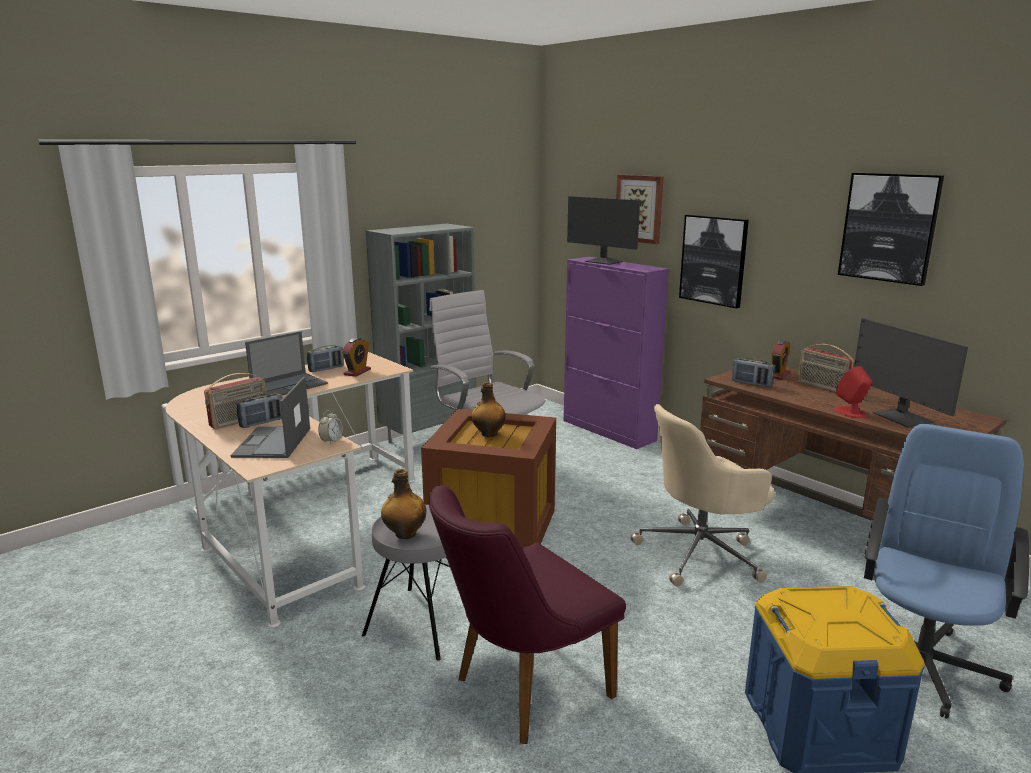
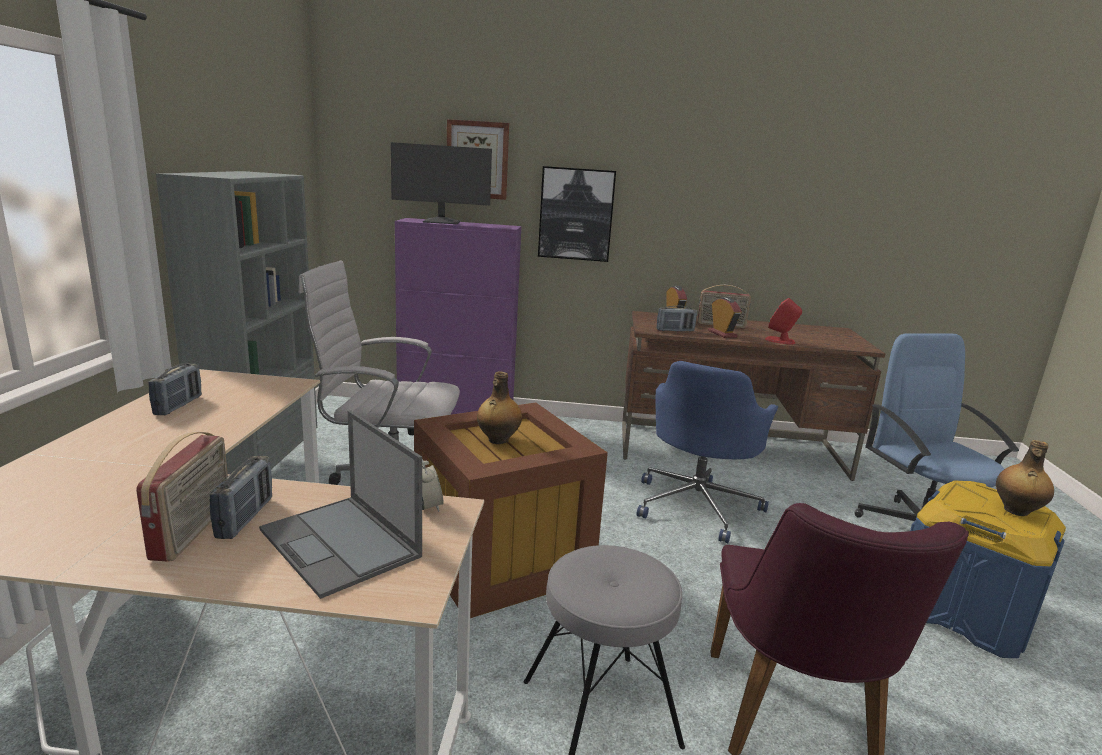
camera: 45 degrees left, 0 degrees up
(290, 385) = (163, 444): laptop -> none
(357, 372) = (243, 399): alarm clock -> alarm clock (722, 334)
(404, 534) = (632, 601): bottle -> bottle (1015, 511)
(701, 553) = (697, 505): beige office chair -> blue office chair
(889, 227) = (756, 176): picture -> none
(901, 418) = (810, 338): monitor -> none

